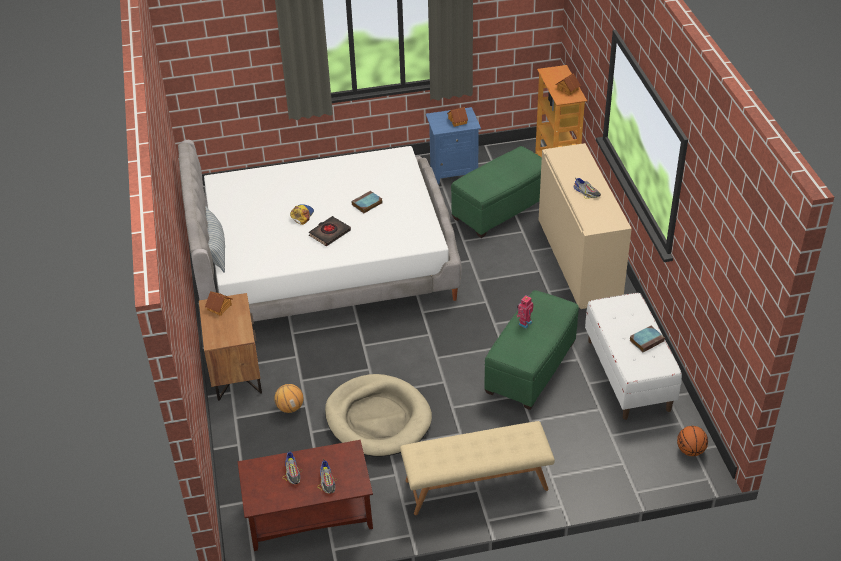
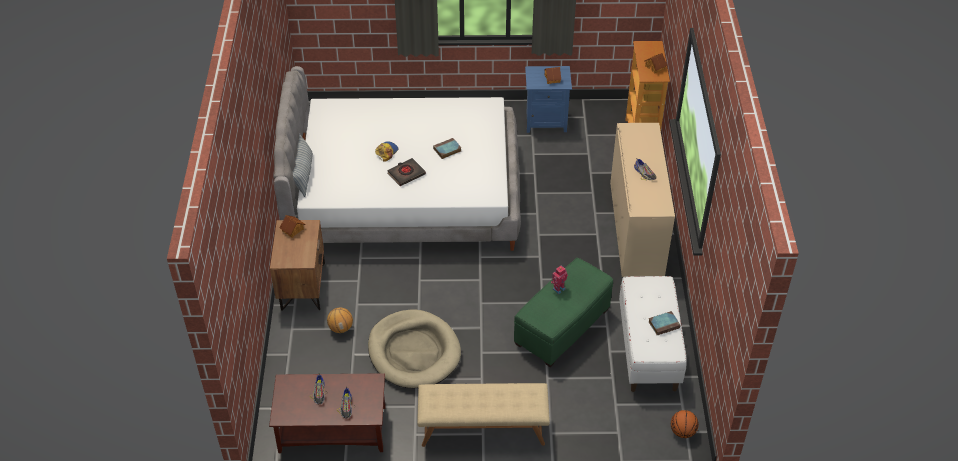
camera: 10 degrees right, 5 degrees up
(500, 209) = (578, 167): green ottoman -> none

